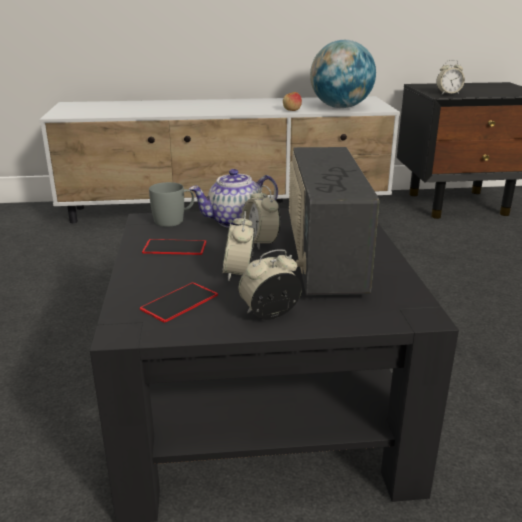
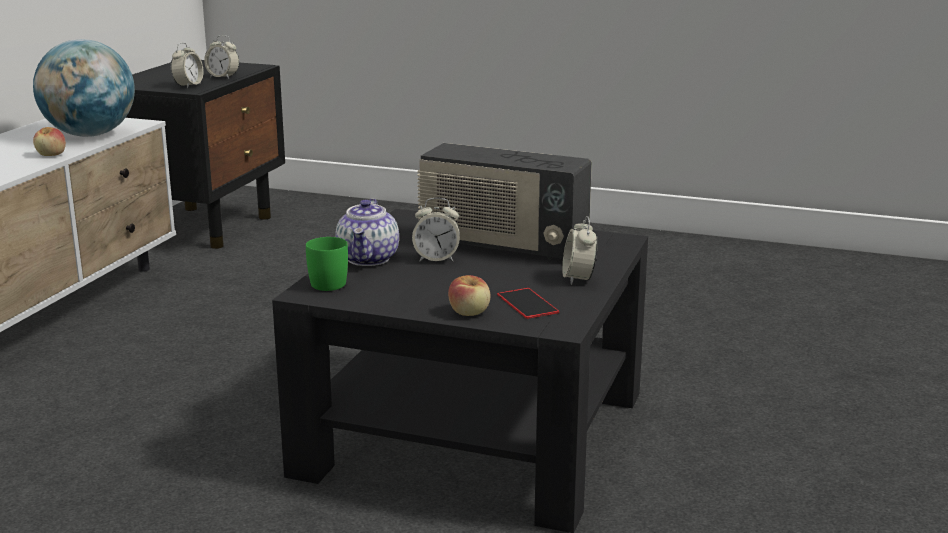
camera: 65 degrees left, 5 degrees down
(141, 281) = (470, 312): none -> apple
(174, 220) = (327, 282): grey mug -> green mug
(175, 247) = (405, 291): phone -> none
(238, 273) = (494, 276): alarm clock -> alarm clock (223, 77)

